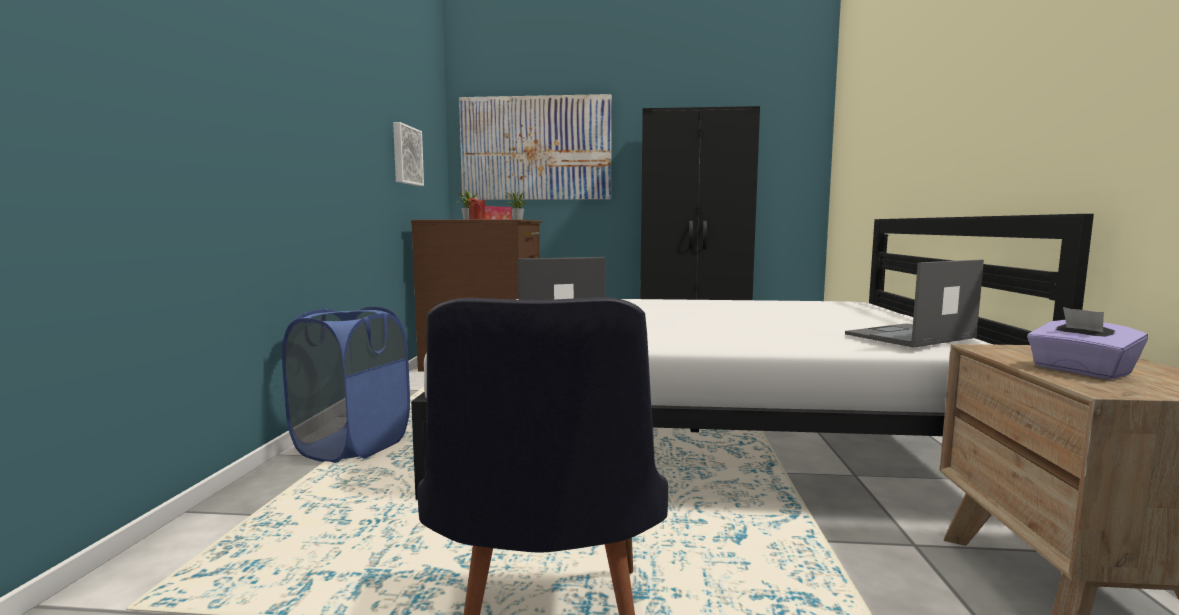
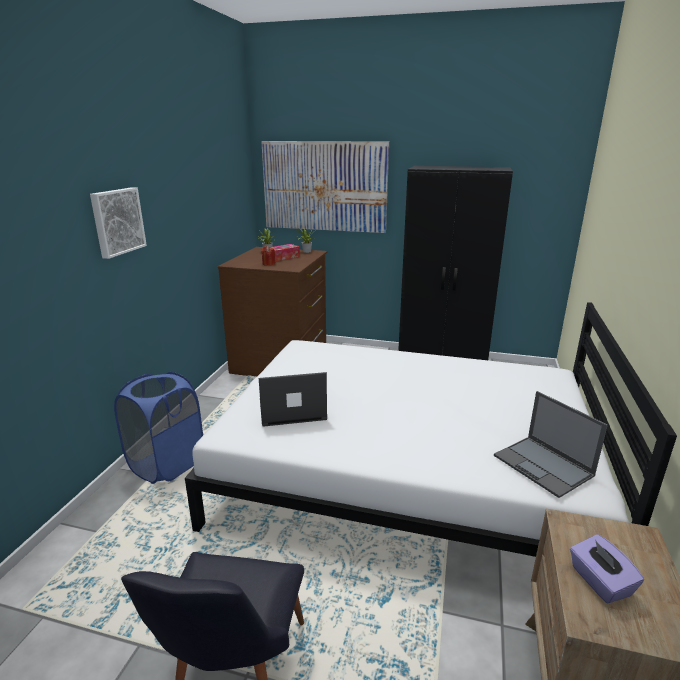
camera: 10 degrees right, 15 degrees up
(406, 155) = (212, 213): picture -> picture (117, 221)
(909, 336) = (544, 466): laptop -> laptop turned 105 degrees counterclockwise

